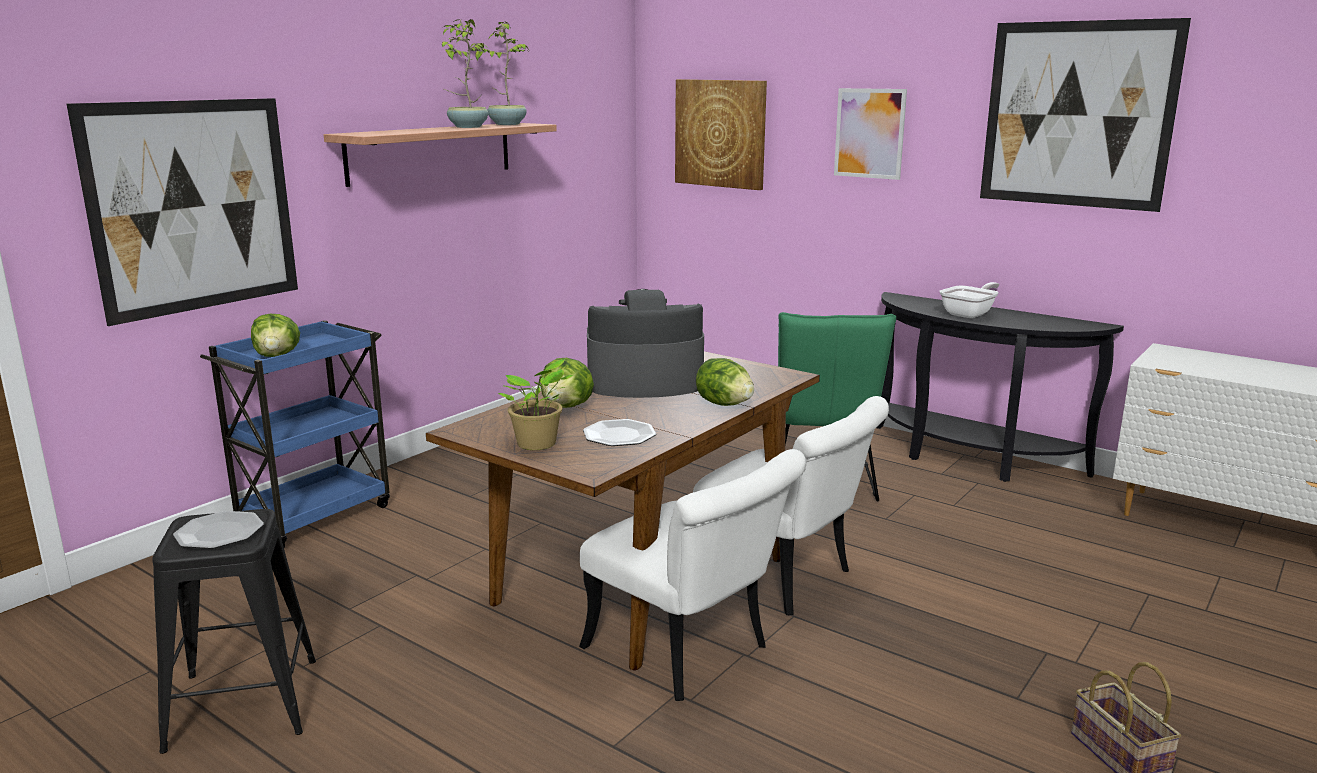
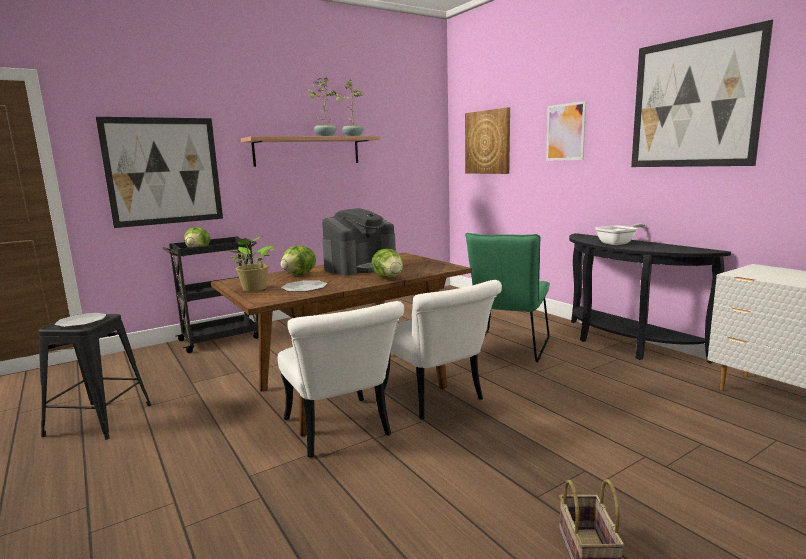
camera: 20 degrees right, 5 degrees down
(315, 515) = (221, 338): blue cart -> black cart
(644, 382) = (360, 267): coffee machine -> coffee machine turned 120 degrees clockwise

